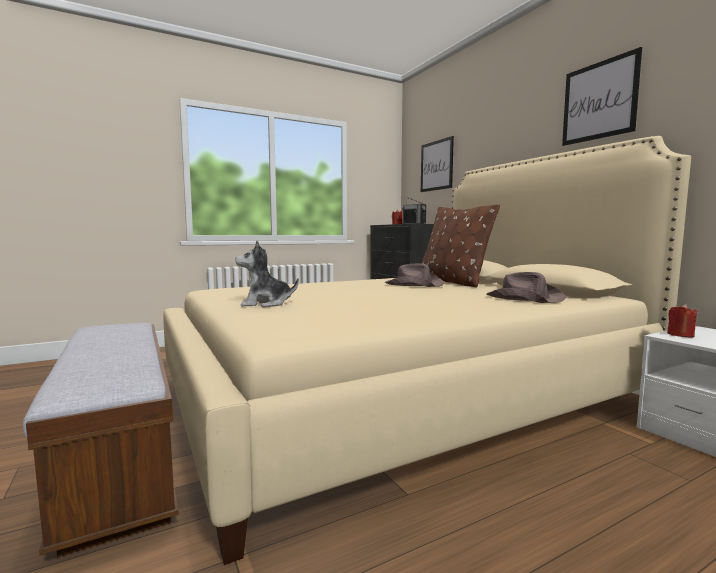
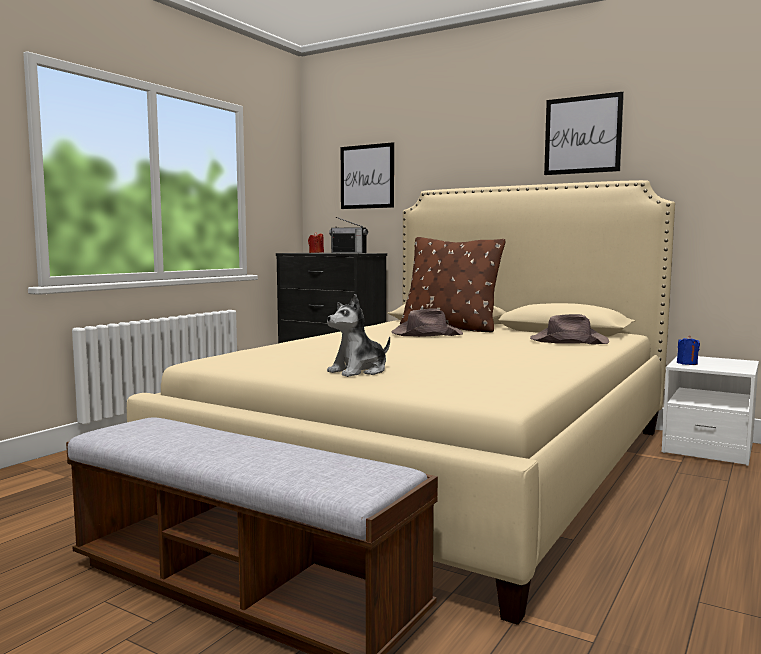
camera: 30 degrees left, 0 degrees up
(680, 335) = (687, 363): red candle -> blue candle

